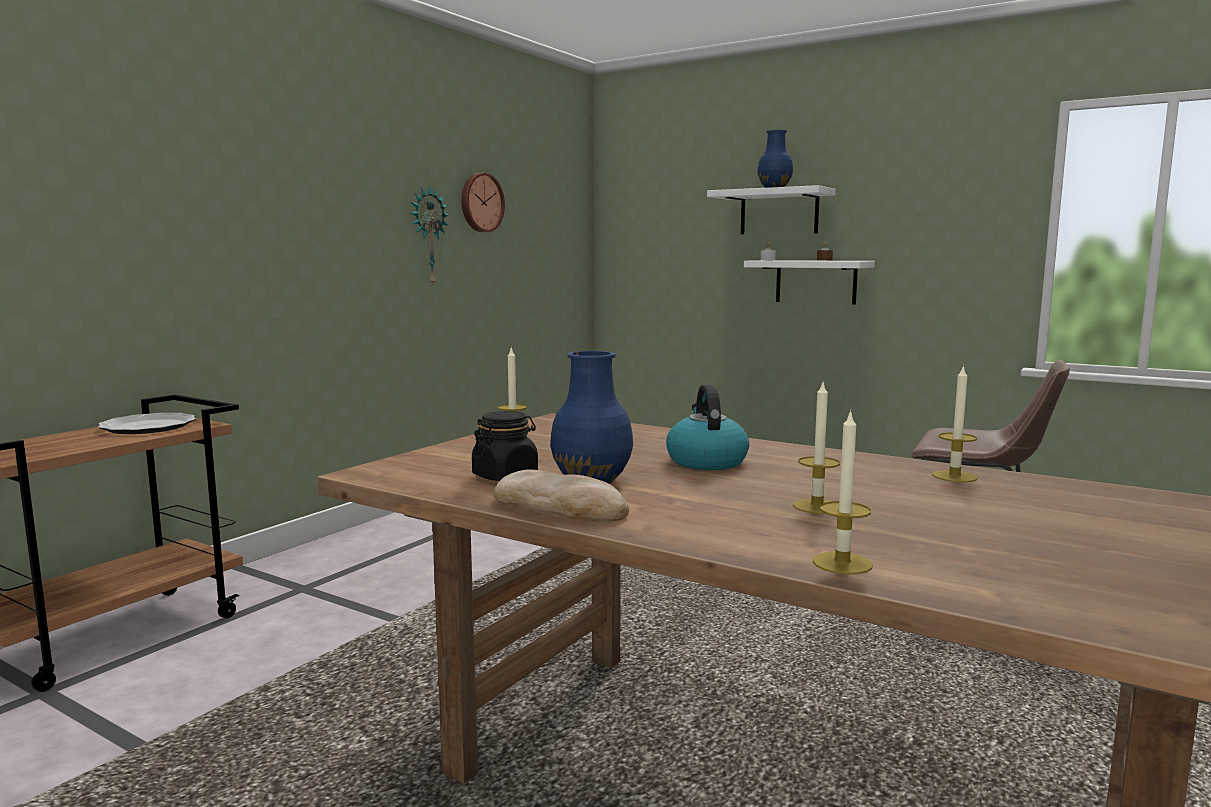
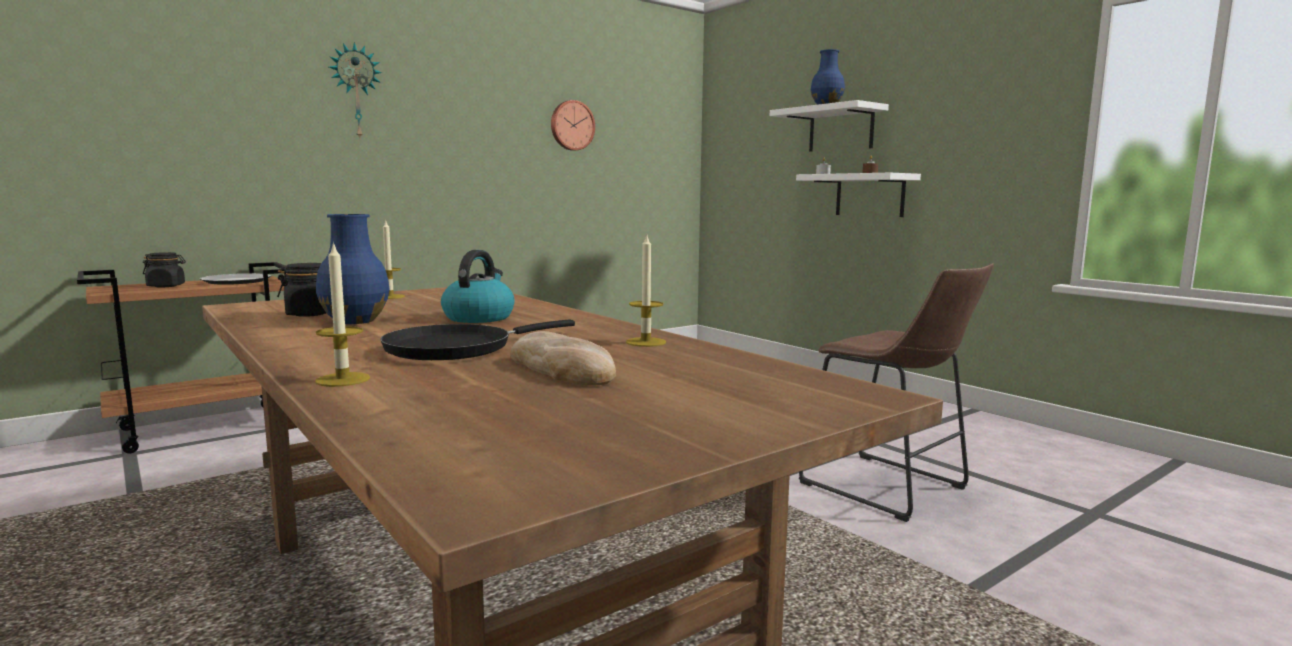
camera: 20 degrees right, 0 degrees up
(63, 443) = (166, 286): none -> black jar
(427, 236) = (515, 152): wall clock -> wall clock (355, 92)
(561, 507) = (281, 332): bread -> bread (563, 369)
(817, 506) = (456, 348): candle -> black frying pan

